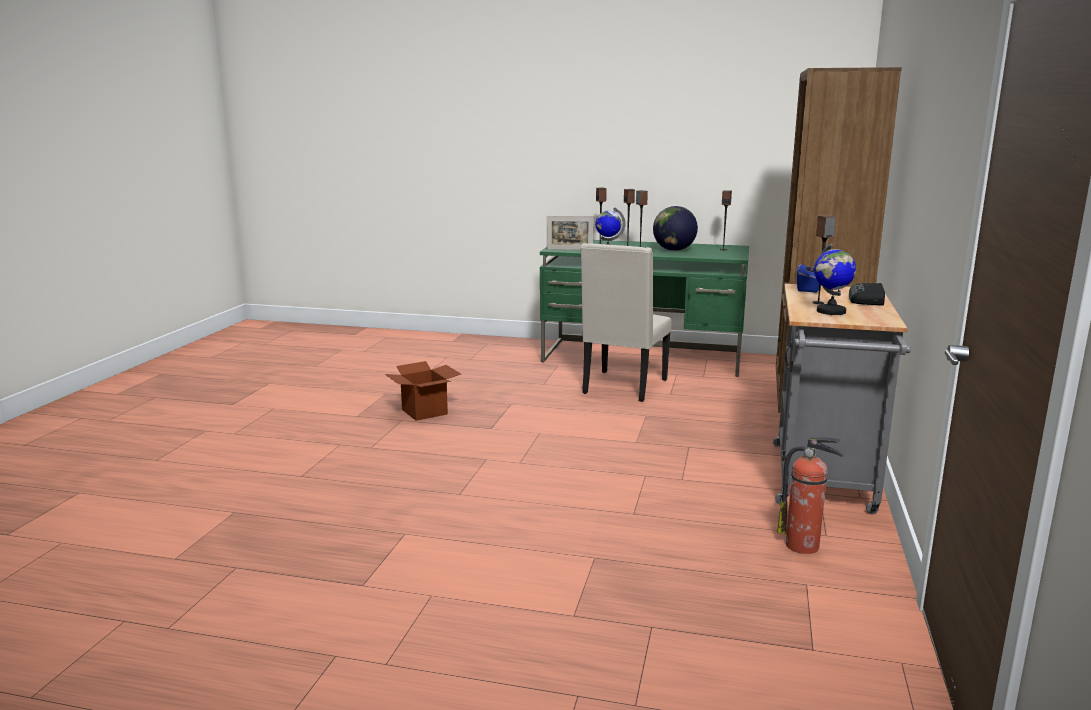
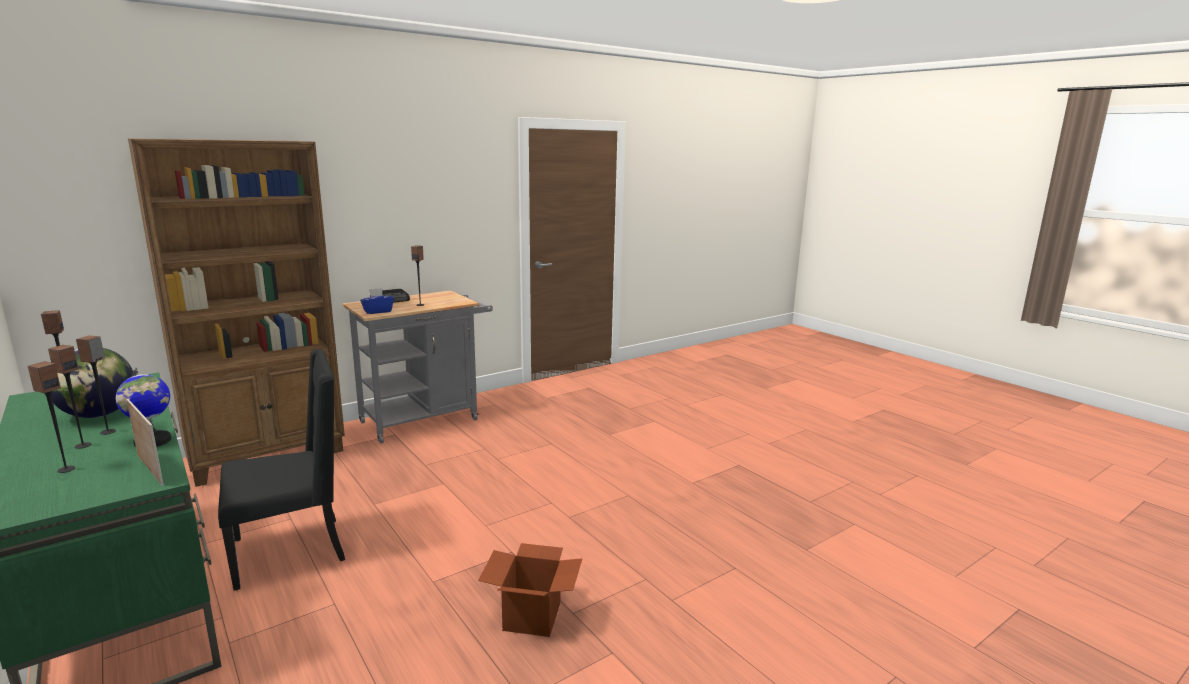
camera: 140 degrees left, 0 degrees up
(623, 387) = (292, 550): beige chair -> black chair
(804, 546) = (514, 405): fire extinguisher -> none
(831, 311) = (440, 301): globe -> none

